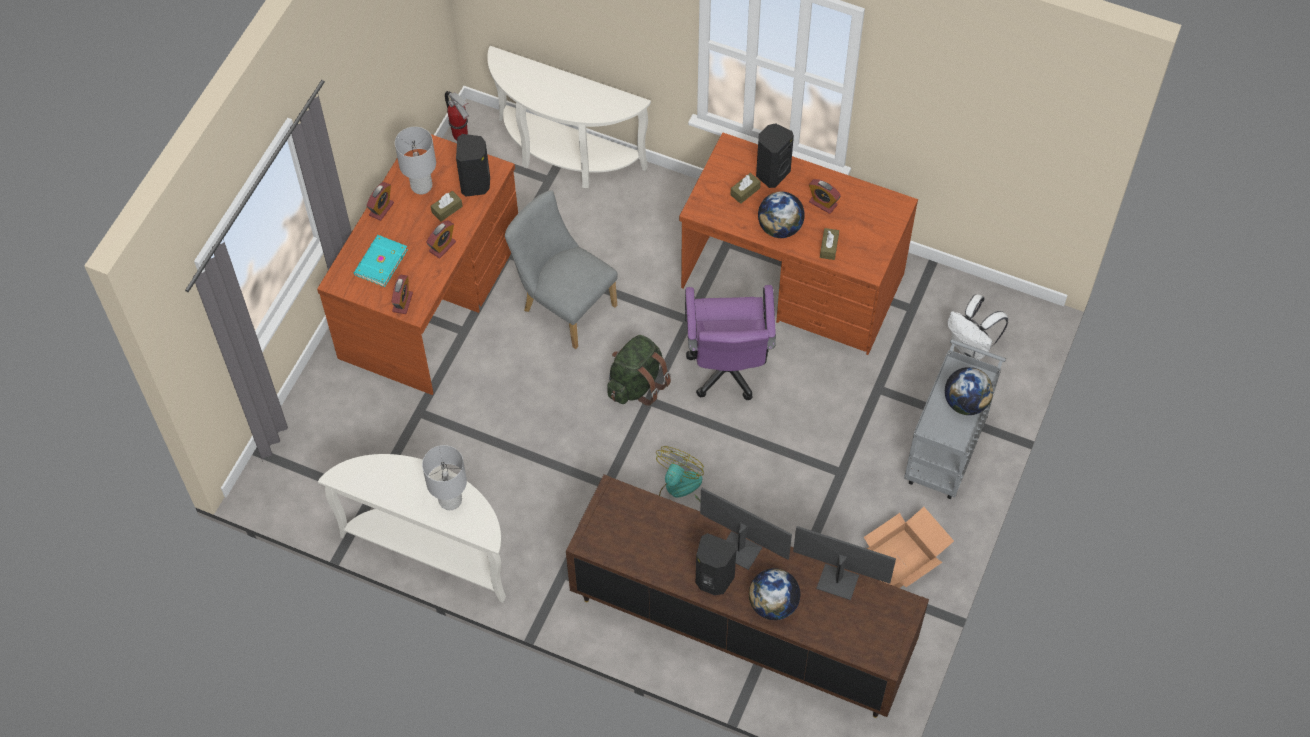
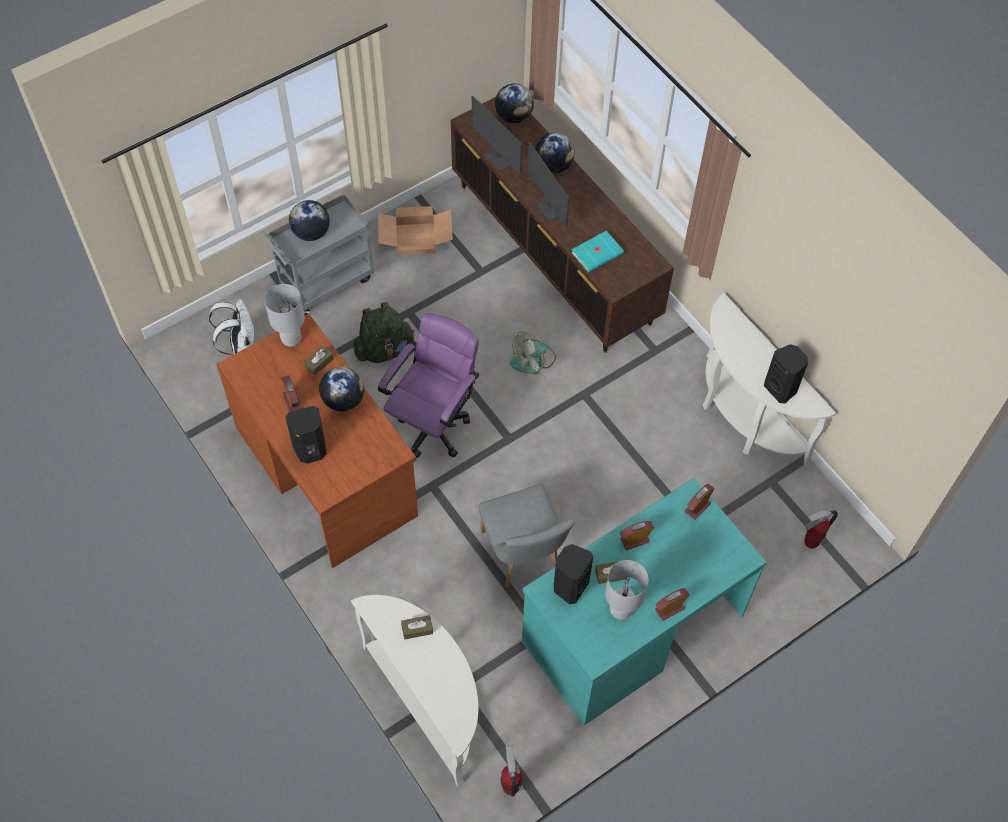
camera: 150 degrees left, 0 degrees up
(304, 457) = (810, 542): none -> fire extinguisher
(380, 262) = (698, 556): turquoise book -> turquoise book (598, 254)
(432, 297) = (631, 627): brown desk -> turquoise desk
(451, 502) = (739, 344): grey table lamp -> grey table lamp (291, 339)
(636, 384) = (510, 456): green backpack -> green backpack (384, 349)
(713, 580) = (583, 199): black speaker -> black speaker (781, 388)
(745, 191) = (345, 446): brown tissue box -> brown tissue box (417, 629)
(863, 645) = (514, 116): none -> globe

